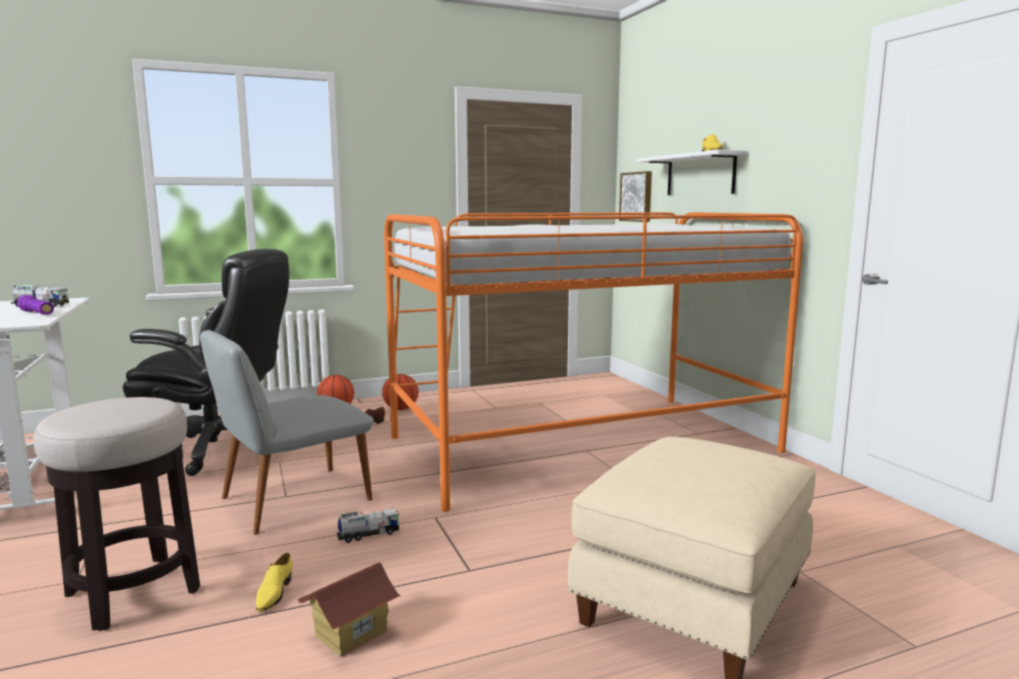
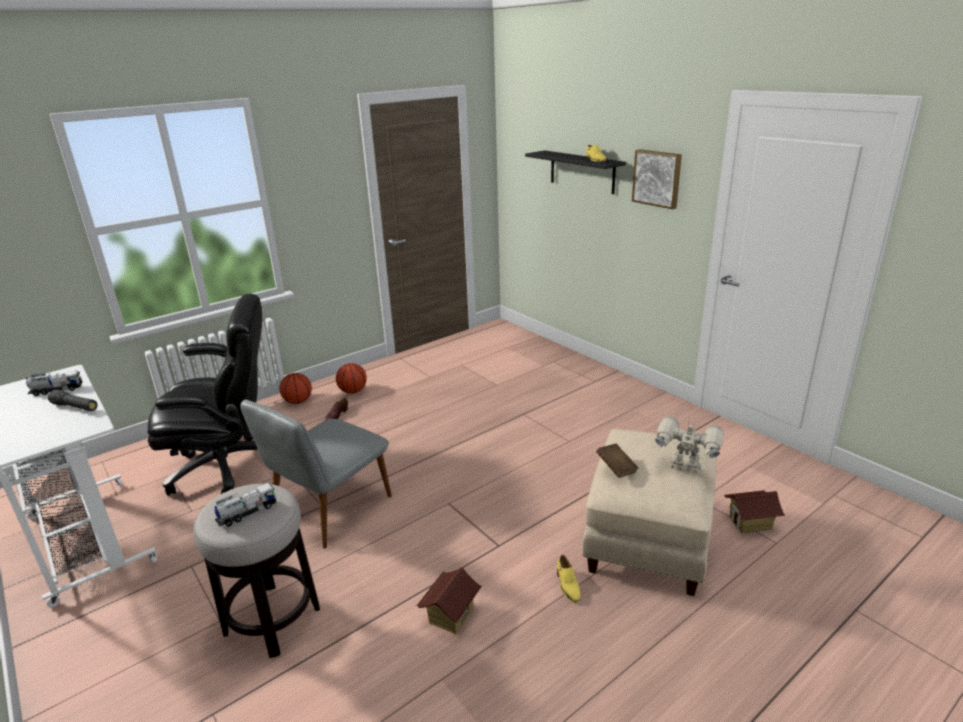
camera: 15 degrees left, 15 degrees up
(37, 313) = (75, 407): purple flashlight -> black flashlight
(274, 593) = (377, 596): yellow shoe -> yellow shoe (567, 585)
(368, 535) = (410, 530): toy truck -> toy truck (247, 513)
(576, 444) = (512, 408): orange bed -> none
(635, 461) = (616, 468): none -> brown book
(637, 197) = (520, 177): picture -> picture (657, 178)
(700, 175) = (582, 172): white shelf -> black shelf
(742, 473) = (685, 468): none -> toy robot
(875, 613) = (750, 523): none -> toy house

